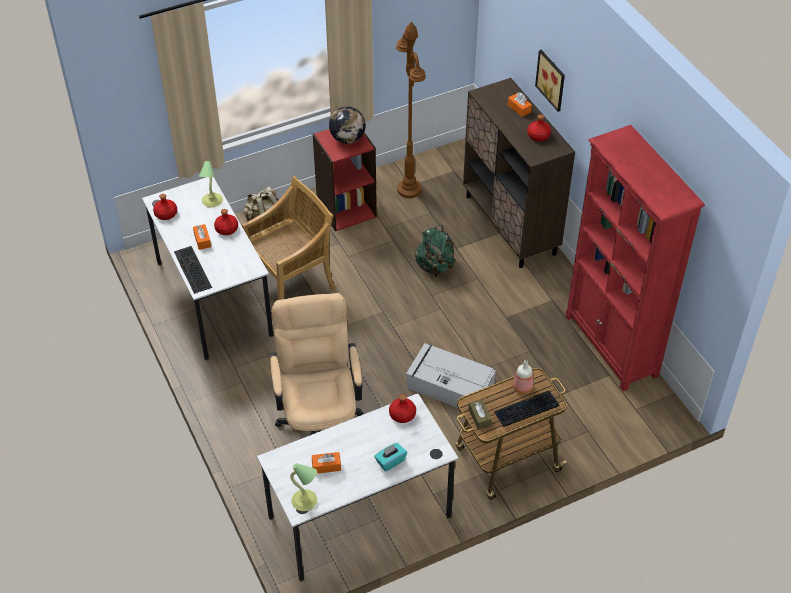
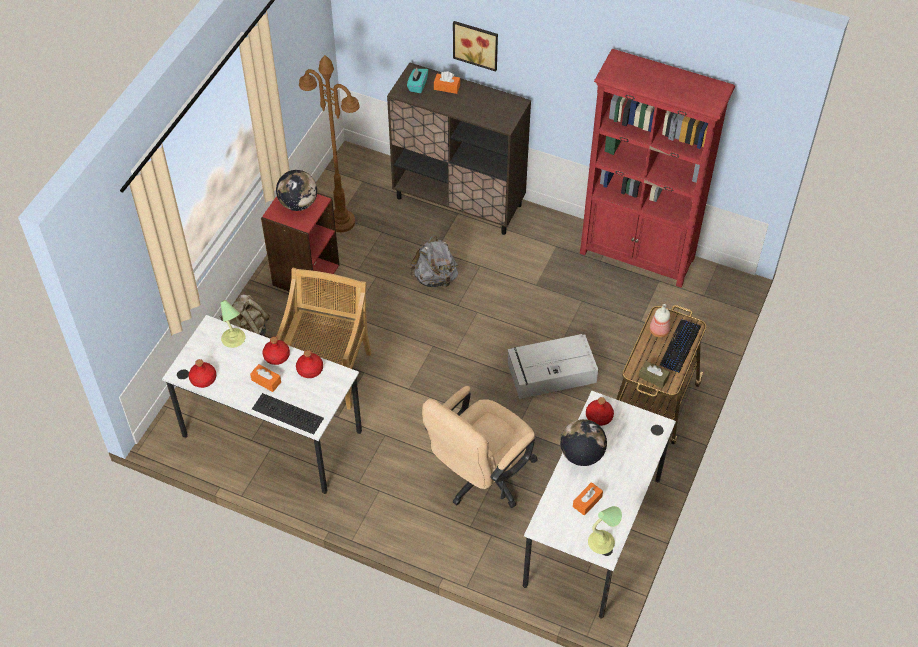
camera: 40 degrees left, 5 degrees up
(320, 422) = (480, 477): beige office chair -> beige office chair turned 90 degrees counterclockwise
(359, 431) = (581, 454): none -> globe
(390, 461) = (630, 461): turquoise tissue box -> turquoise tissue box (417, 86)
(435, 267) = (435, 278): green backpack -> grey backpack
(538, 136) = (488, 103): red bottle -> red bottle (310, 370)

